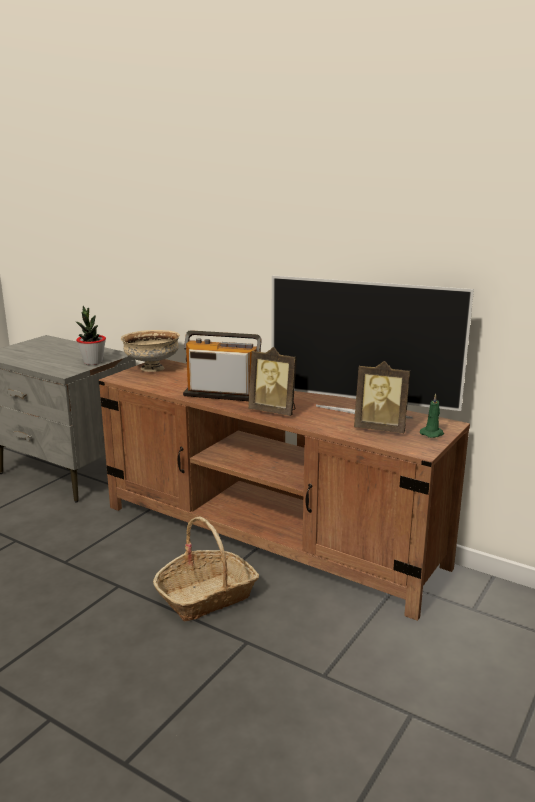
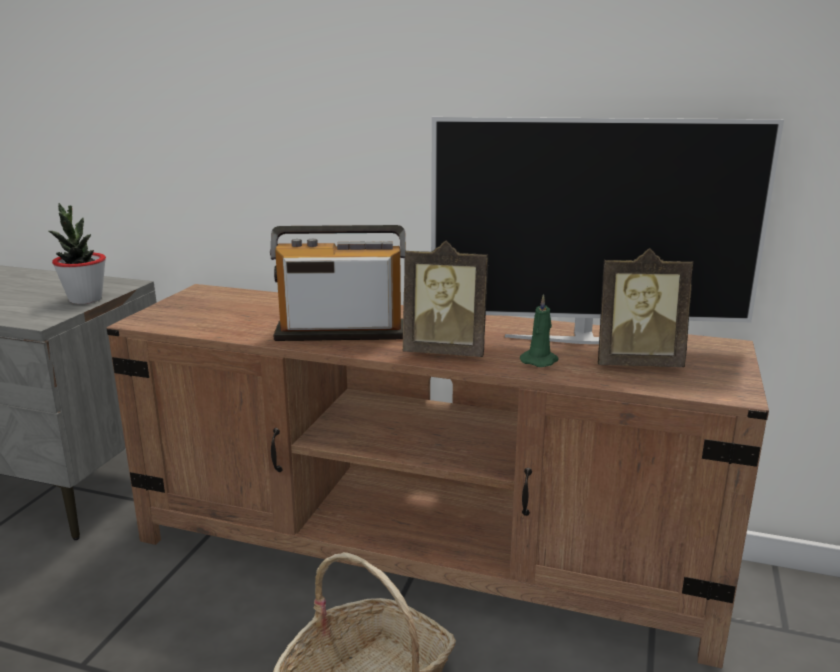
camera: 15 degrees left, 0 degrees up
(151, 368) = (194, 301): beige bowl -> none
(432, 433) = (720, 363): green candle -> green candle (540, 360)

